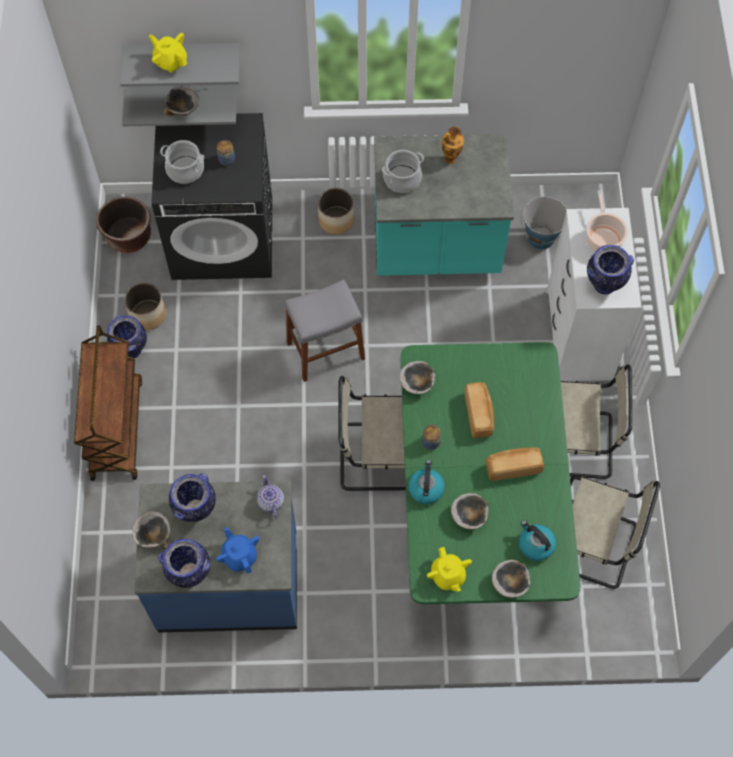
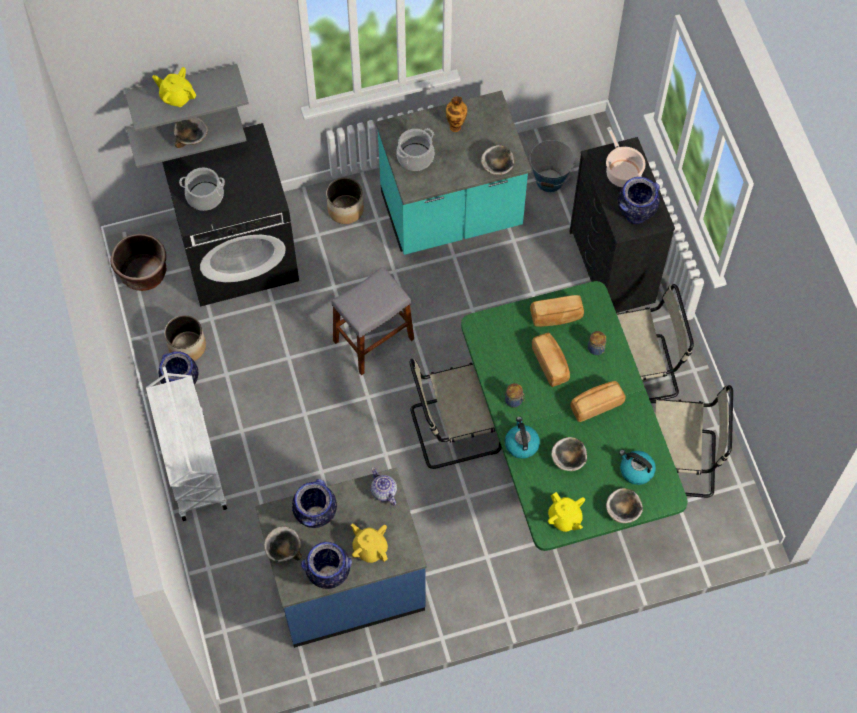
camera: 15 degrees left, 0 degrees up
(116, 428) = (191, 464): brown cart -> white cart
(227, 160) = (242, 177): jar -> jar (596, 349)
(239, 556) = (370, 548): blue teapot -> yellow teapot
(417, 383) = (484, 349): bowl -> bowl (497, 167)
(498, 368) = (556, 316): none -> bread
(578, 335) = (611, 267): white dresser -> black dresser

